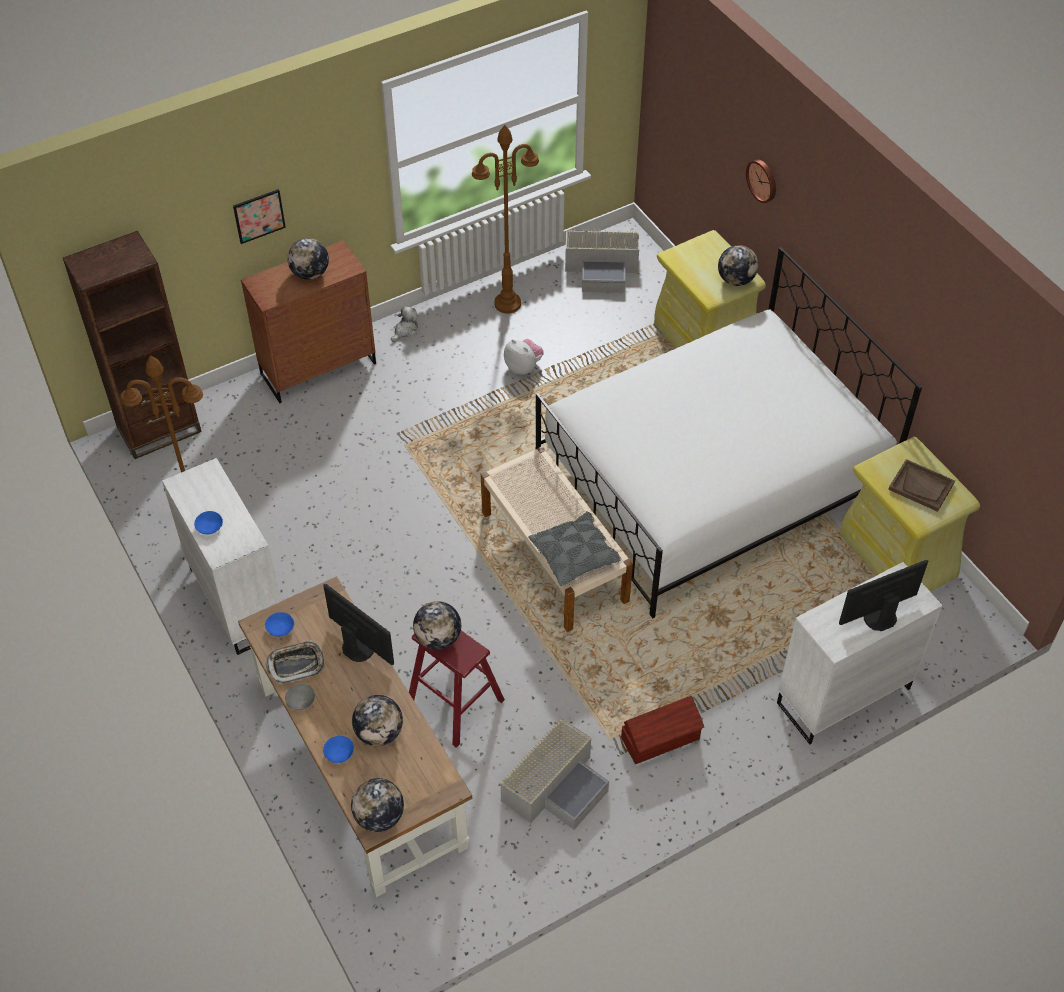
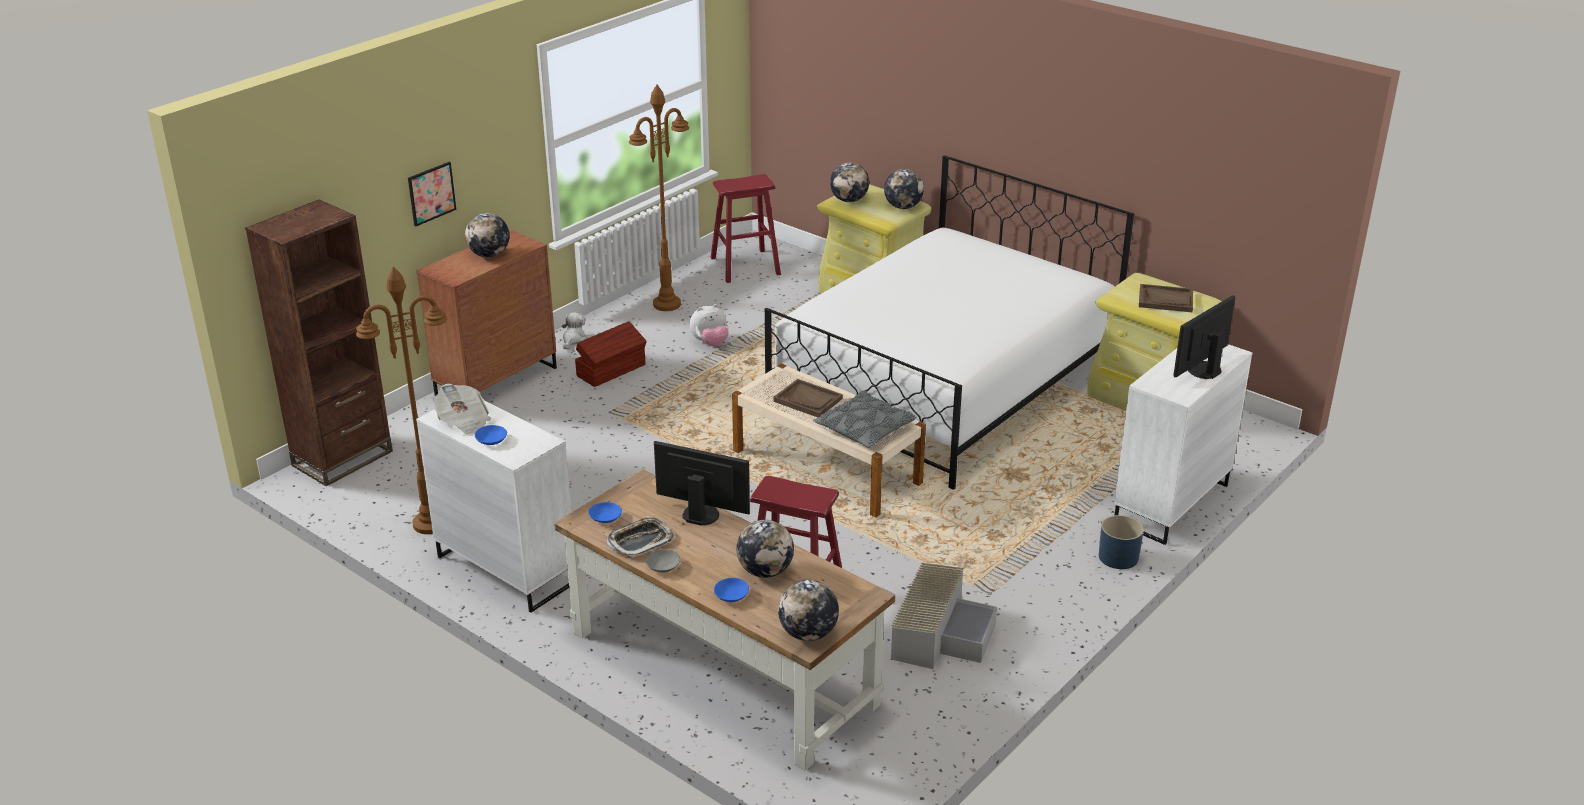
camera: 20 degrees left, 20 degrees down
(197, 496) = (463, 422): none -> newspaper
(438, 638) = (780, 492): globe -> globe (849, 200)
(523, 367) = (710, 343): plush toy -> plush toy turned 135 degrees clockwise
(542, 502) = (808, 400): none -> brown tray
(602, 268) = (745, 266): grey storage box -> red stool
(661, 739) = (1022, 574): brown storage box -> brown storage box (612, 370)
(758, 746) = (1118, 557): none -> blue planter
(763, 180) = (911, 98): wall clock -> none

